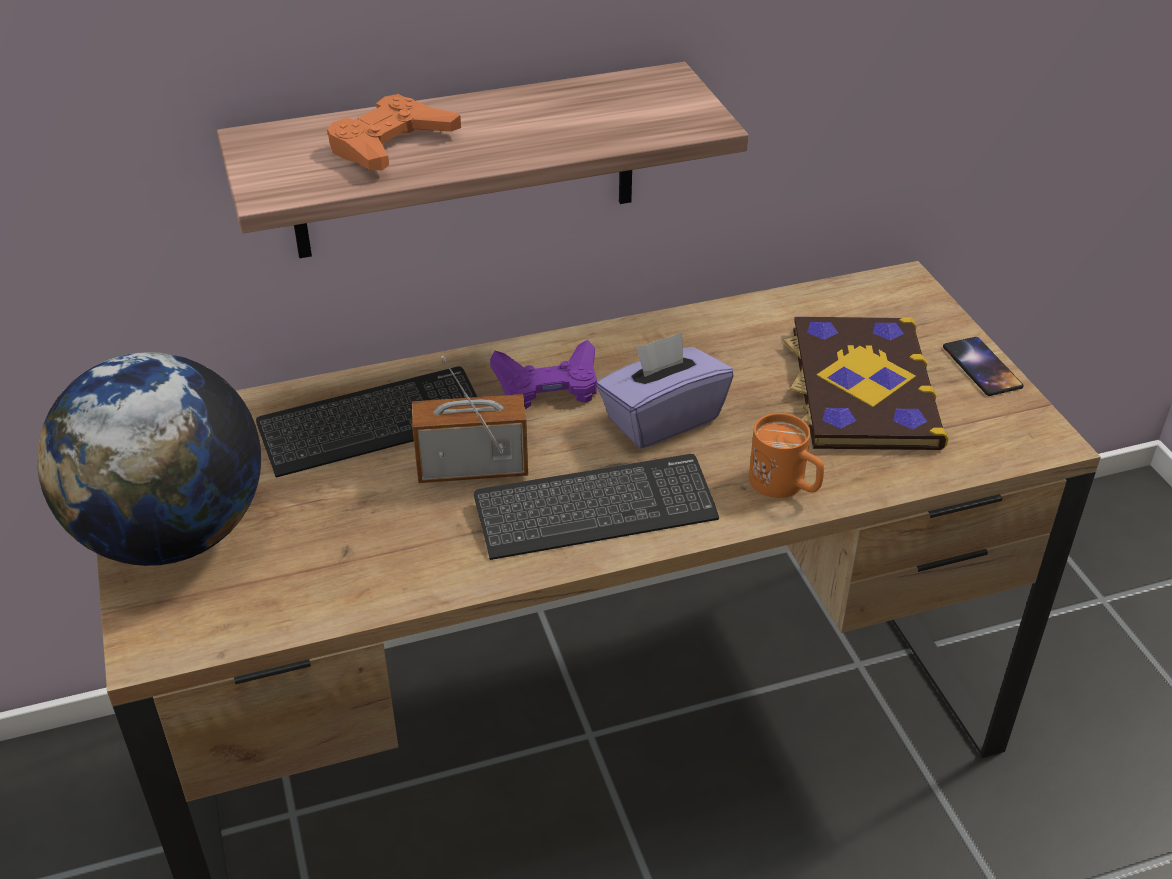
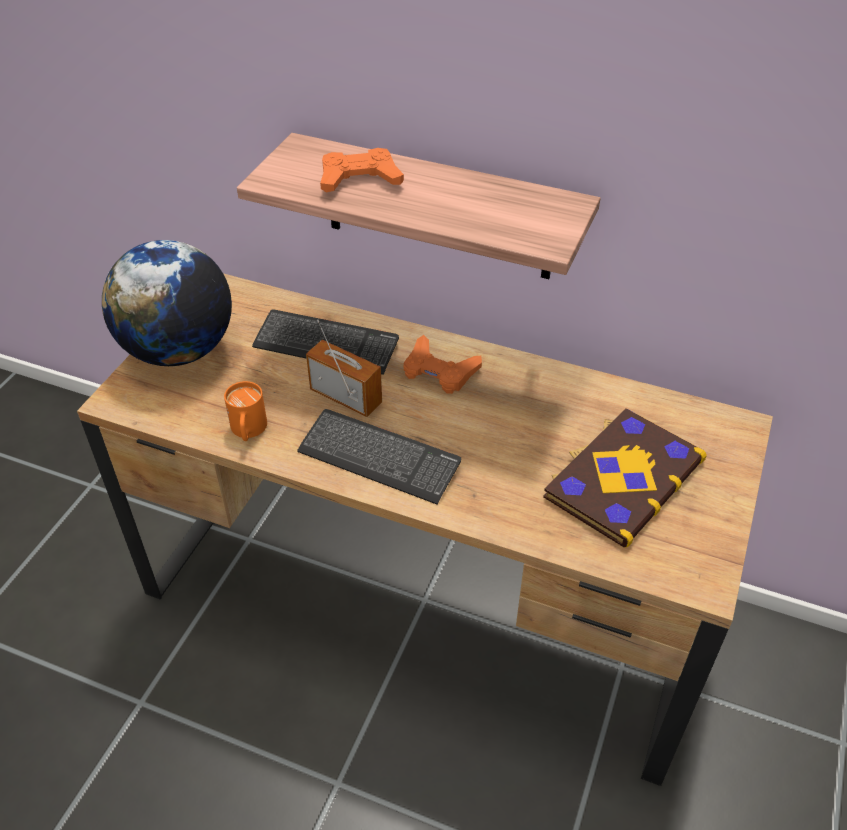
camera: 40 degrees right, 5 degrees up
(548, 384) = (439, 371): purple game controller -> orange game controller
(662, 419) = (477, 427): purple tissue box -> none
(786, 486) = (499, 509): orange mug -> orange mug (248, 431)
(982, 367) = (724, 511): phone -> none

